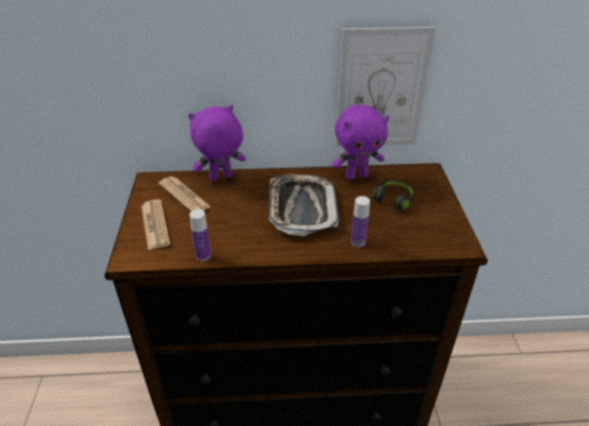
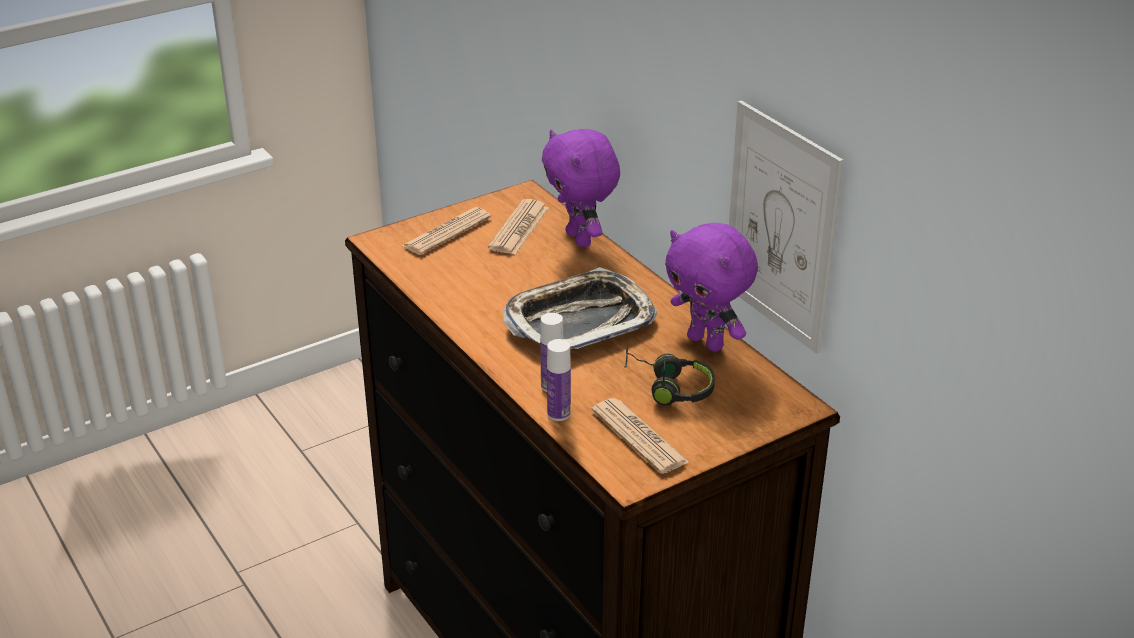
camera: 60 degrees right, 5 degrees down
(203, 255) = (423, 284): bottle -> bottle (558, 414)
(221, 178) = (581, 239): purple plush toy -> purple plush toy turned 150 degrees counterclockwise
(426, 228) = (639, 437): none -> newspaper

